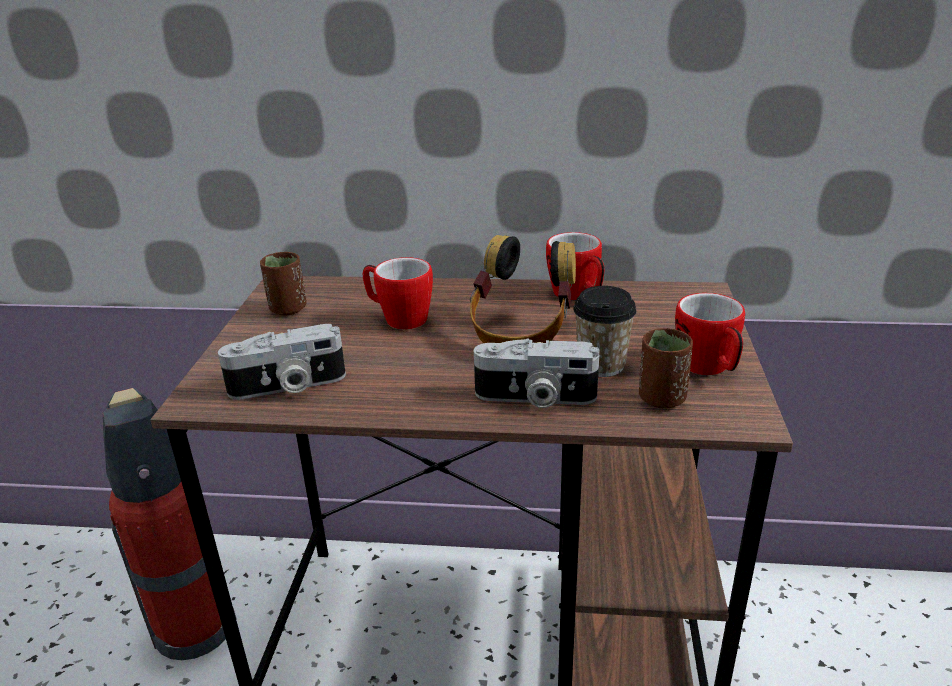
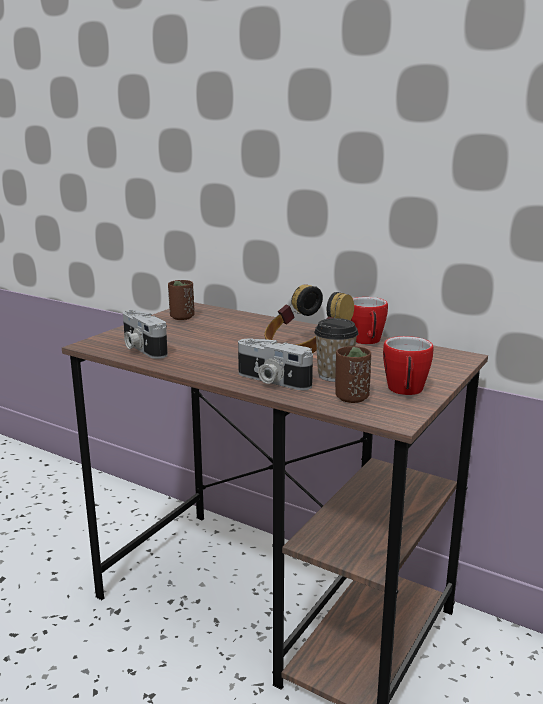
camera: 25 degrees right, 10 degrees down
(194, 624) = (100, 531): fire extinguisher -> none
(288, 386) = (141, 348): camera -> camera turned 45 degrees clockwise
(398, 318) = (239, 332): mug -> none

